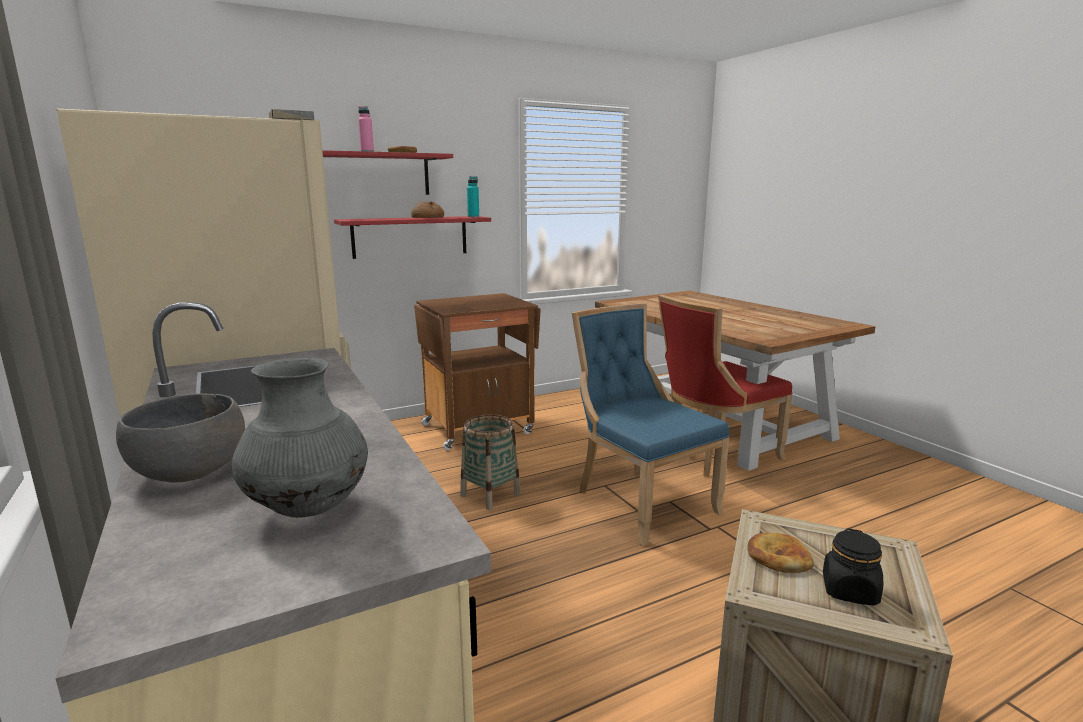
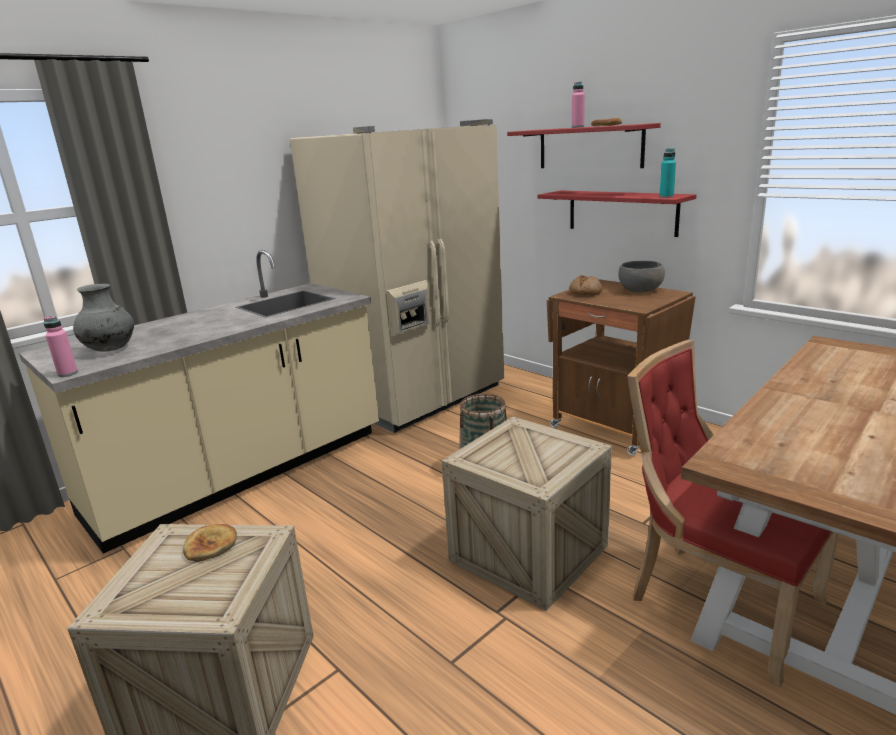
camera: 75 degrees right, 5 degrees up
(191, 470) = (160, 325): grey bowl -> grey bowl (640, 290)
(428, 217) = (623, 194): bread -> bread (585, 292)
(438, 540) = (68, 374): none -> pink bottle
(640, 501) = (529, 553): blue chair -> crate
(850, 591) = (157, 581): black jar -> none

